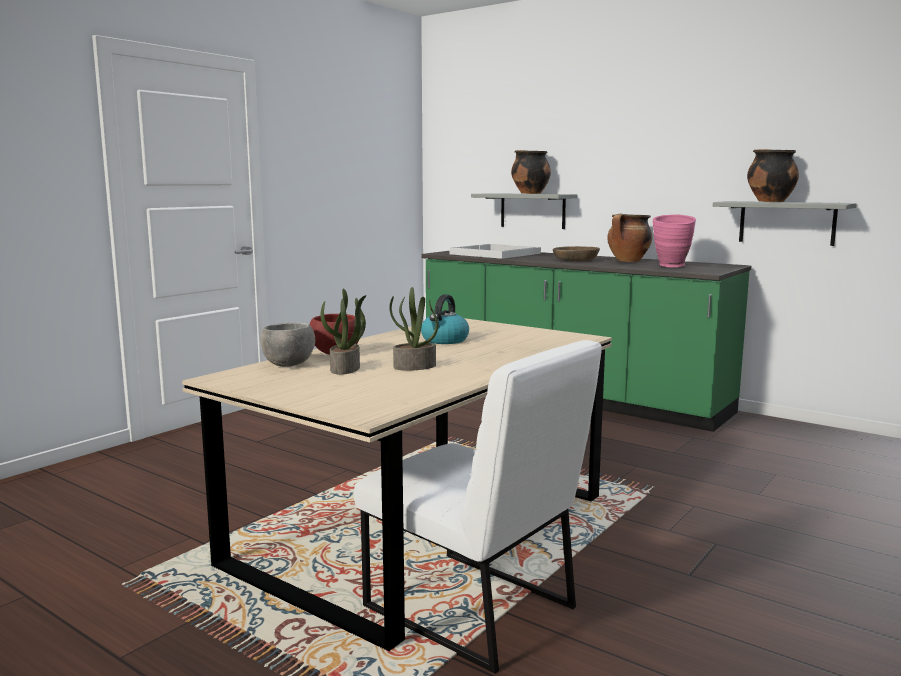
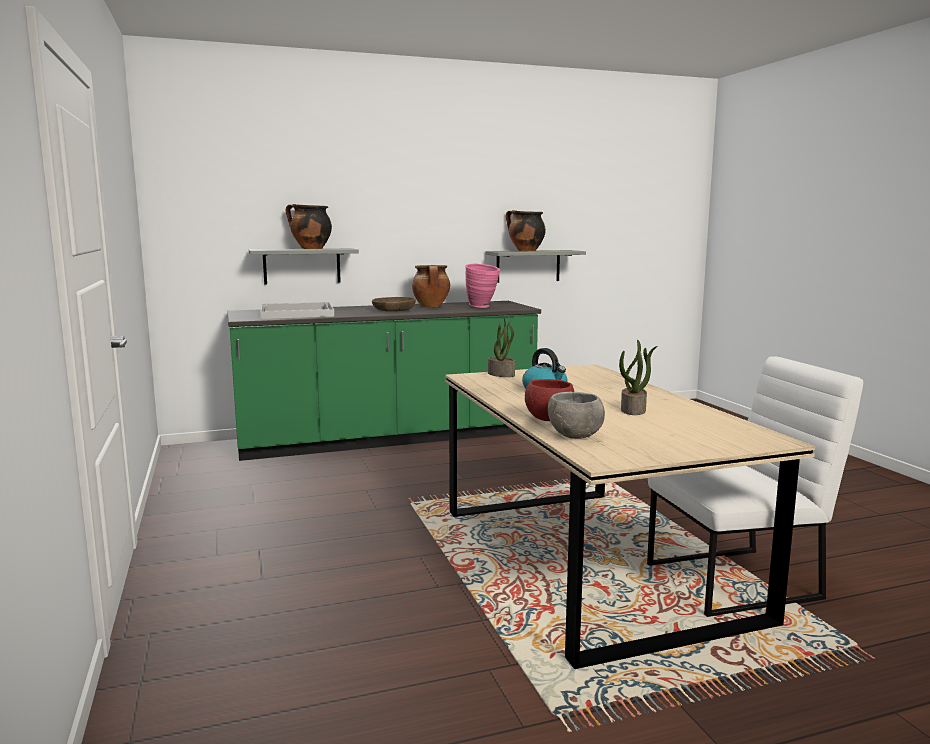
camera: 55 degrees left, 0 degrees up
(345, 369) = (617, 425): potted plant -> potted plant (501, 374)

